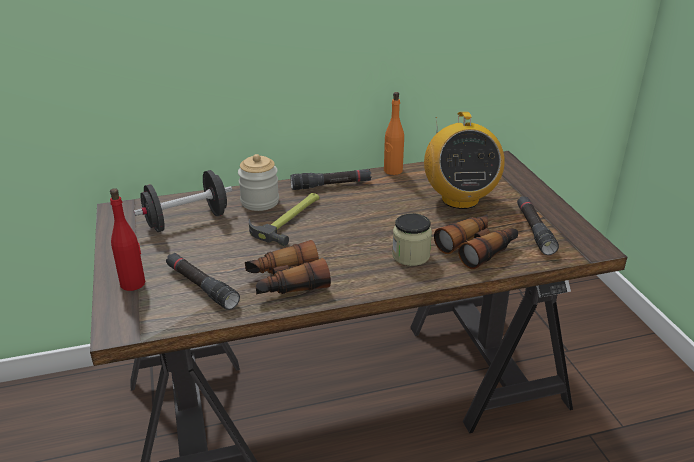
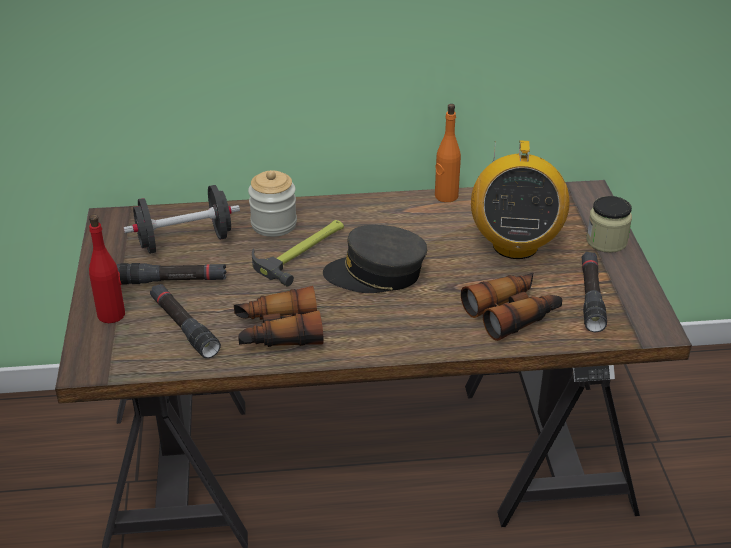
camera: 10 degrees right, 5 degrees up
(331, 185) = (364, 209): black flashlight -> black flashlight (173, 281)
(356, 230) = (376, 274): none -> grey cap
(410, 256) = (429, 315): jar -> jar (606, 241)

